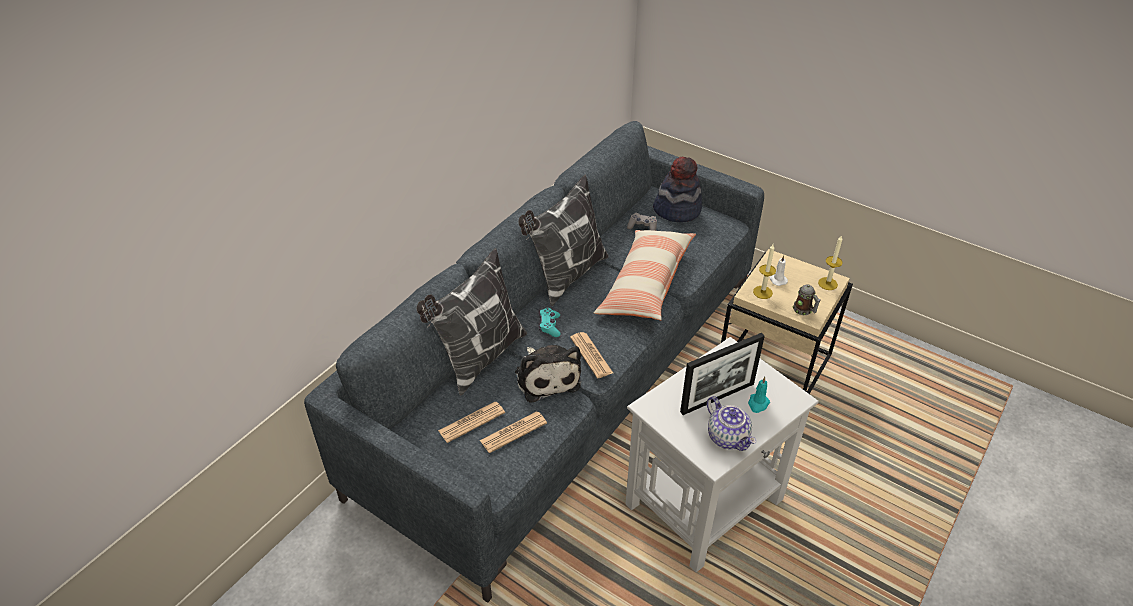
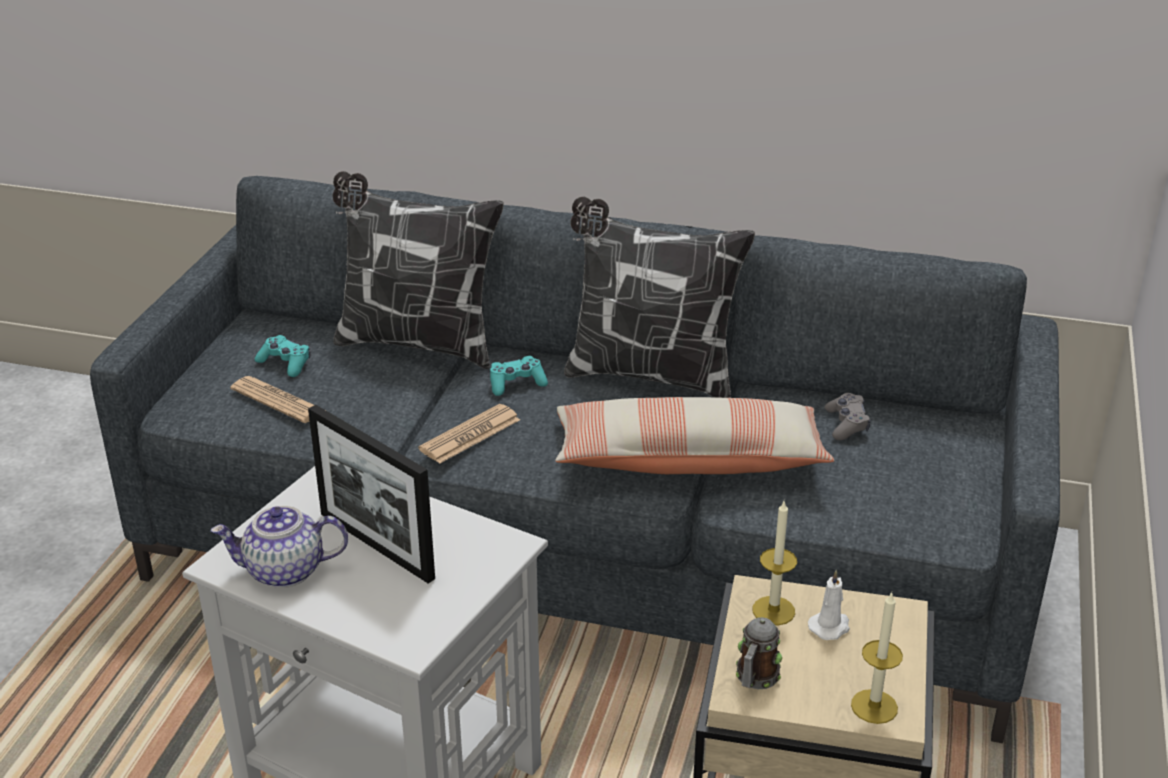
camera: 70 degrees right, 10 degrees down
(471, 422) = (285, 363): newspaper -> turquoise game controller
(546, 377) = (408, 409): plush toy -> none
(677, 210) = (938, 454): hat -> none
(728, 437) = (284, 571): teapot -> teapot turned 45 degrees clockwise
(758, 404) = (378, 595): turquoise candle -> none

